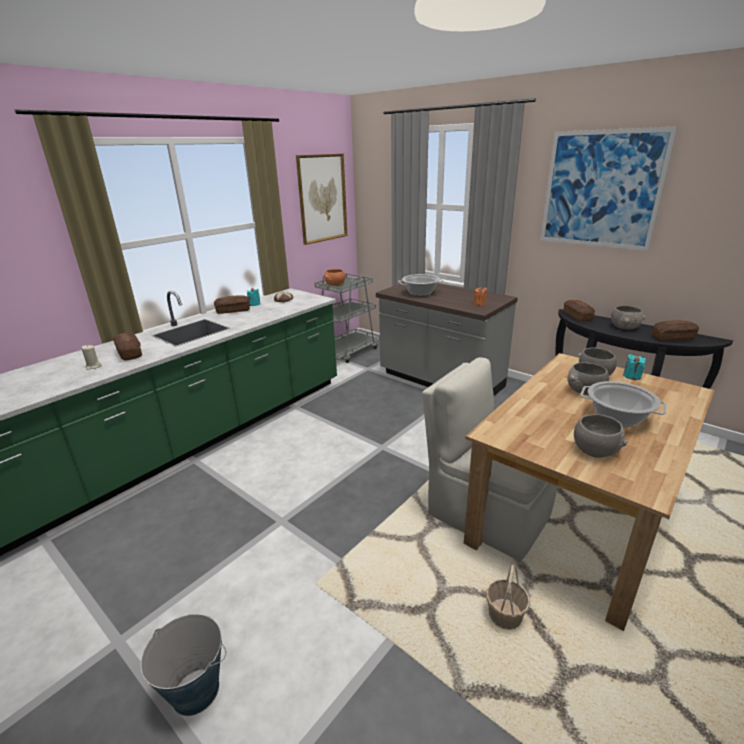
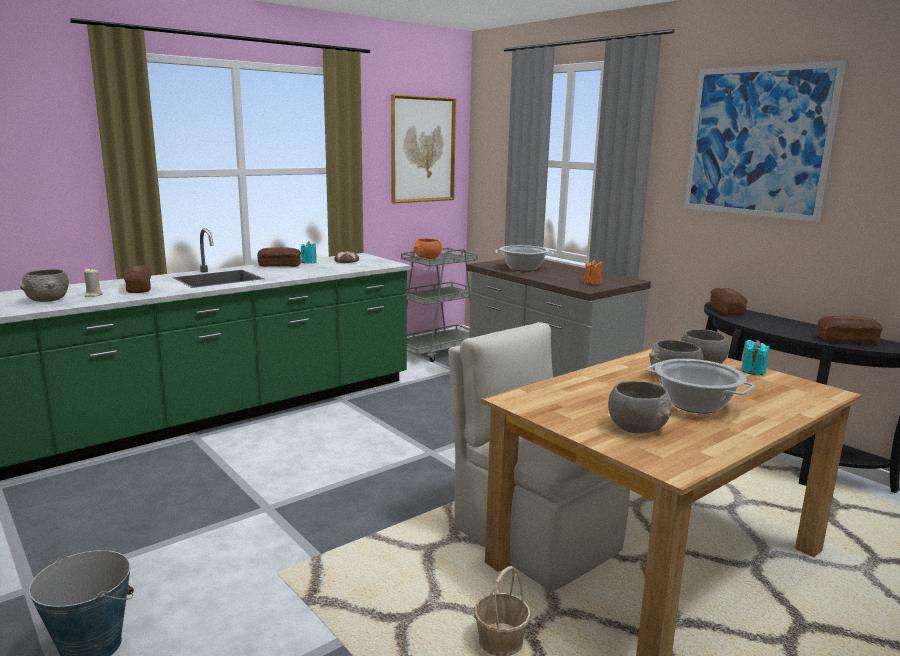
camera: 10 degrees right, 10 degrees down
(624, 327) = (785, 325): grey bowl -> grey bowl (48, 300)

